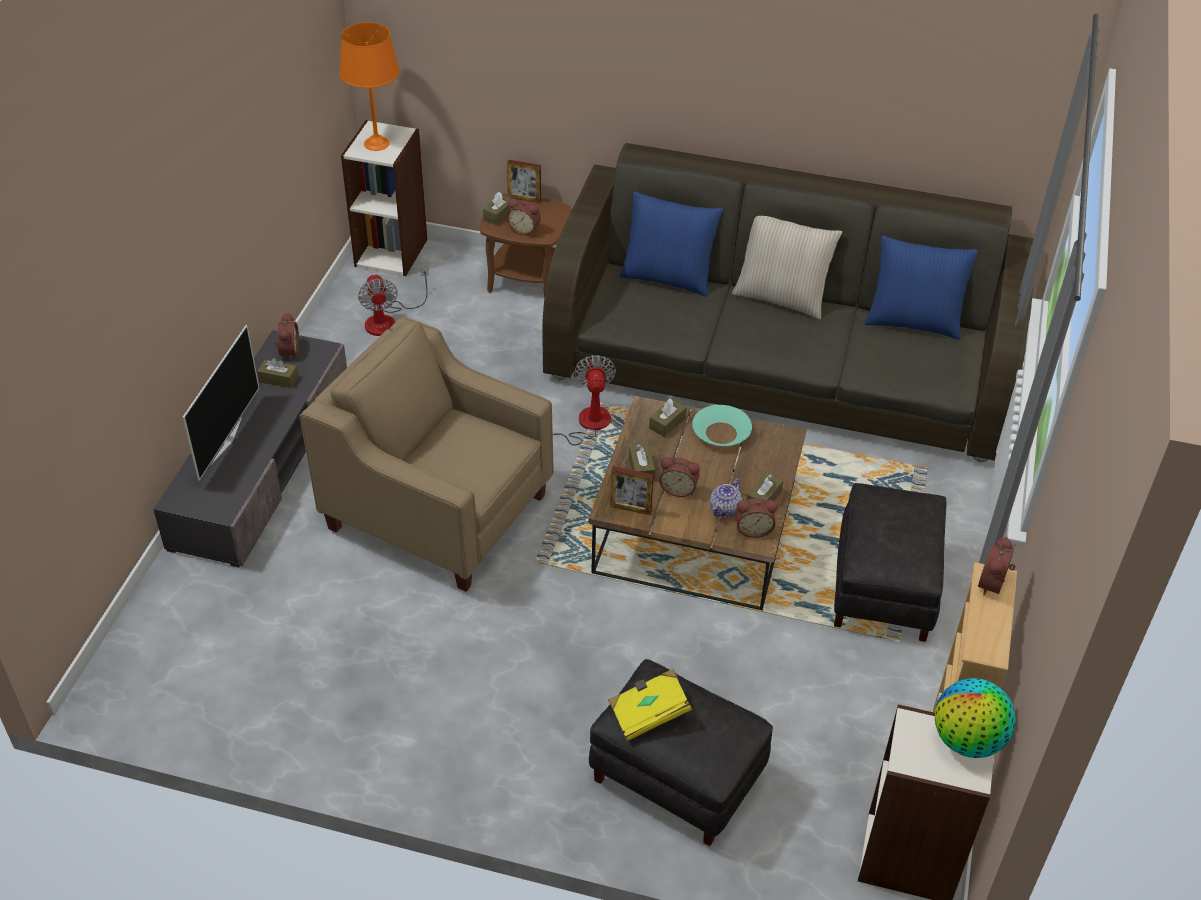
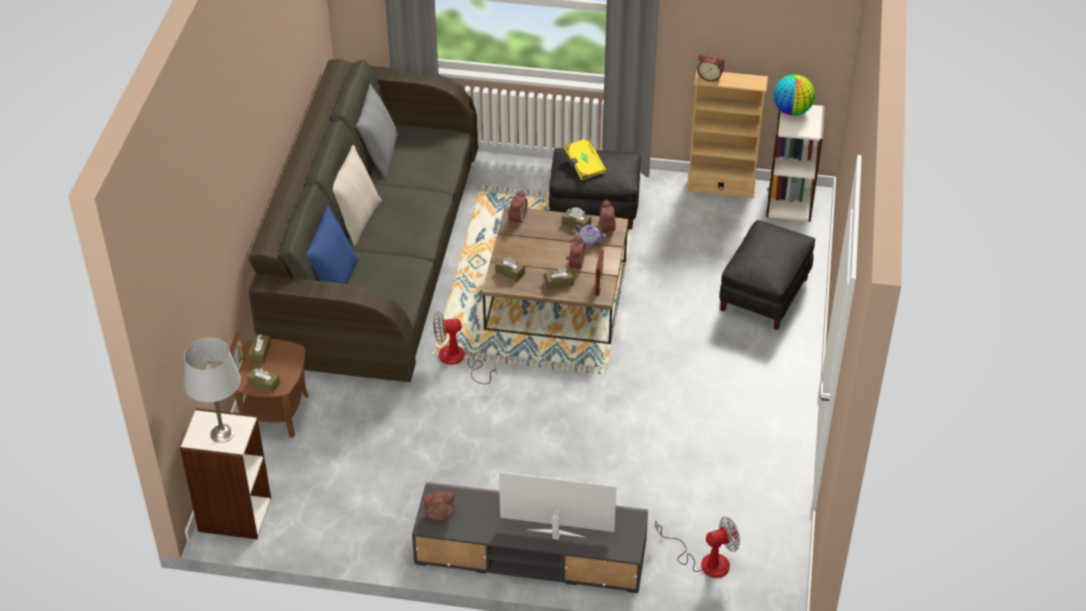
camera: 95 degrees left, 0 degrees up
(279, 379) = (477, 515): brown tissue box -> brown tissue box (260, 353)
(376, 143) = (222, 434): orange table lamp -> grey table lamp
(388, 320) = (336, 500): fan -> fan (705, 561)
(438, 511) = (565, 434): beige armchair -> none
(524, 229) = (284, 365): alarm clock -> alarm clock (516, 218)
(648, 713) = (767, 266): yellow book -> yellow book (584, 166)
(721, 433) = (515, 245): turquoise bowl -> none
(913, 322) = (379, 155): blue pillow -> grey pillow

